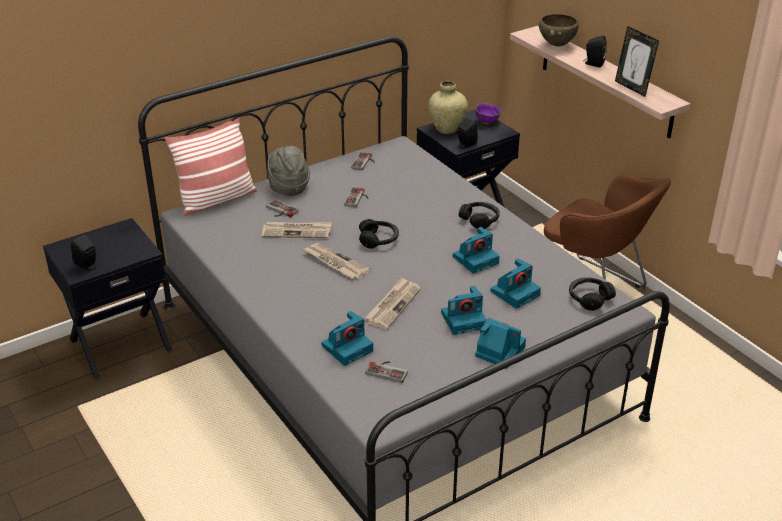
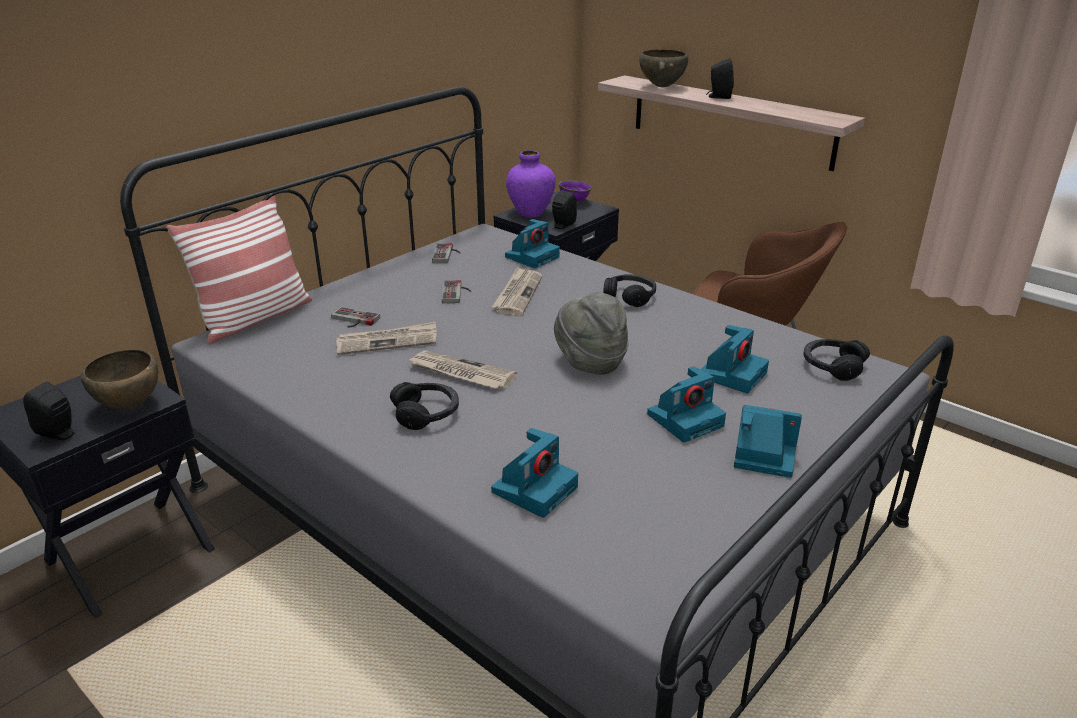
camera: 15 degrees left, 5 degrees down
(129, 253) = (130, 406): none -> brown bowl
(288, 187) = (354, 292): grey hat -> grey hat (590, 362)
(378, 239) = (509, 336): black headphones -> black headphones (426, 413)
(388, 370) = (616, 513): game controller -> none
(393, 305) = (573, 416): newspaper -> newspaper (517, 294)
(447, 129) = (531, 213): beige vase -> purple vase
(476, 259) = (654, 341): camera -> camera (532, 256)
(632, 88) = (785, 111): picture frame -> none

